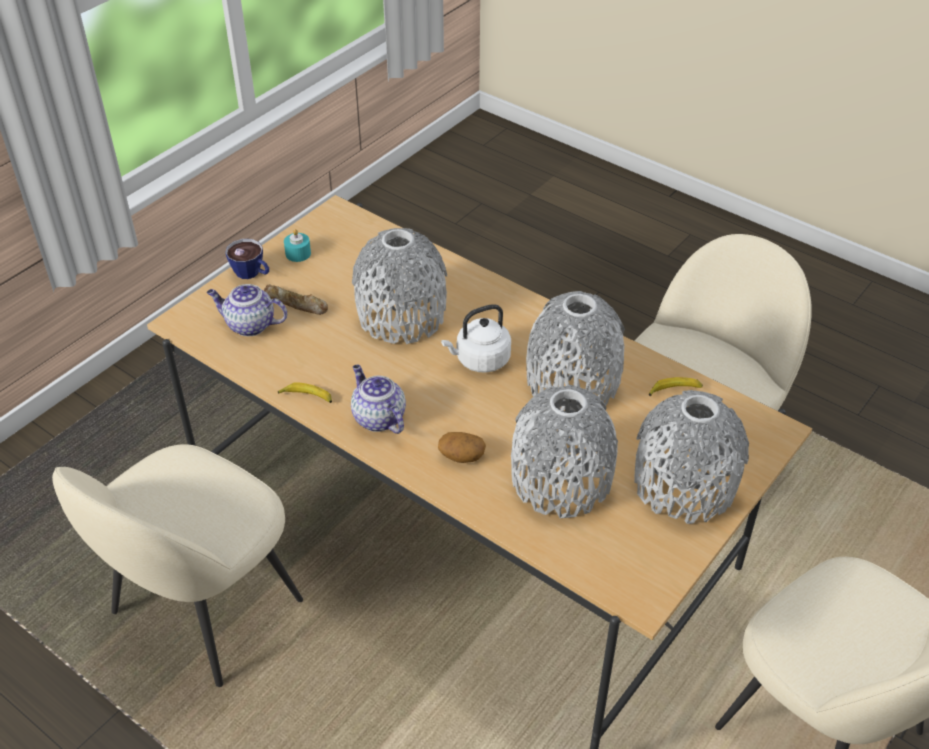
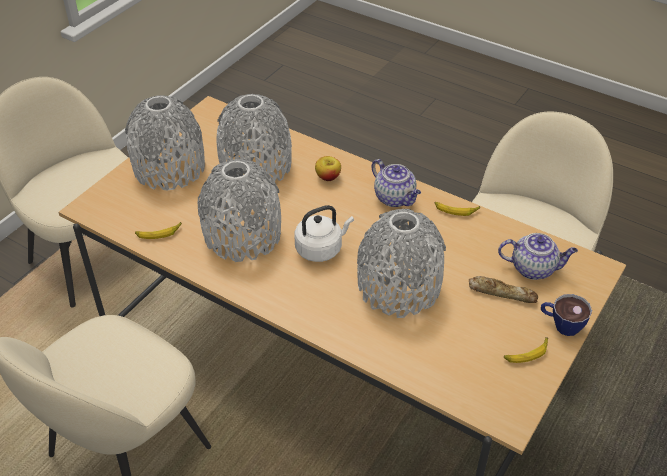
camera: 175 degrees right, 0 degrees up
(298, 253) = (526, 353): turquoise candle -> banana
(461, 455) = (328, 177): potato -> apple

